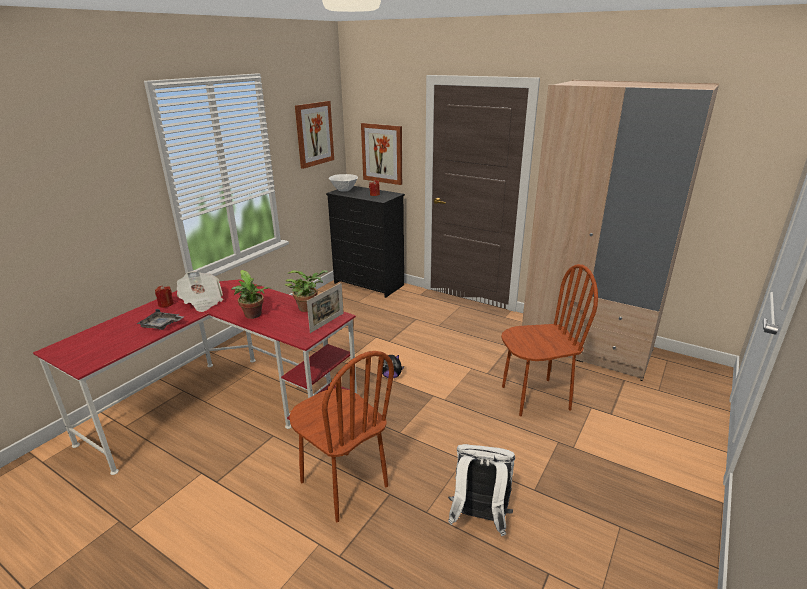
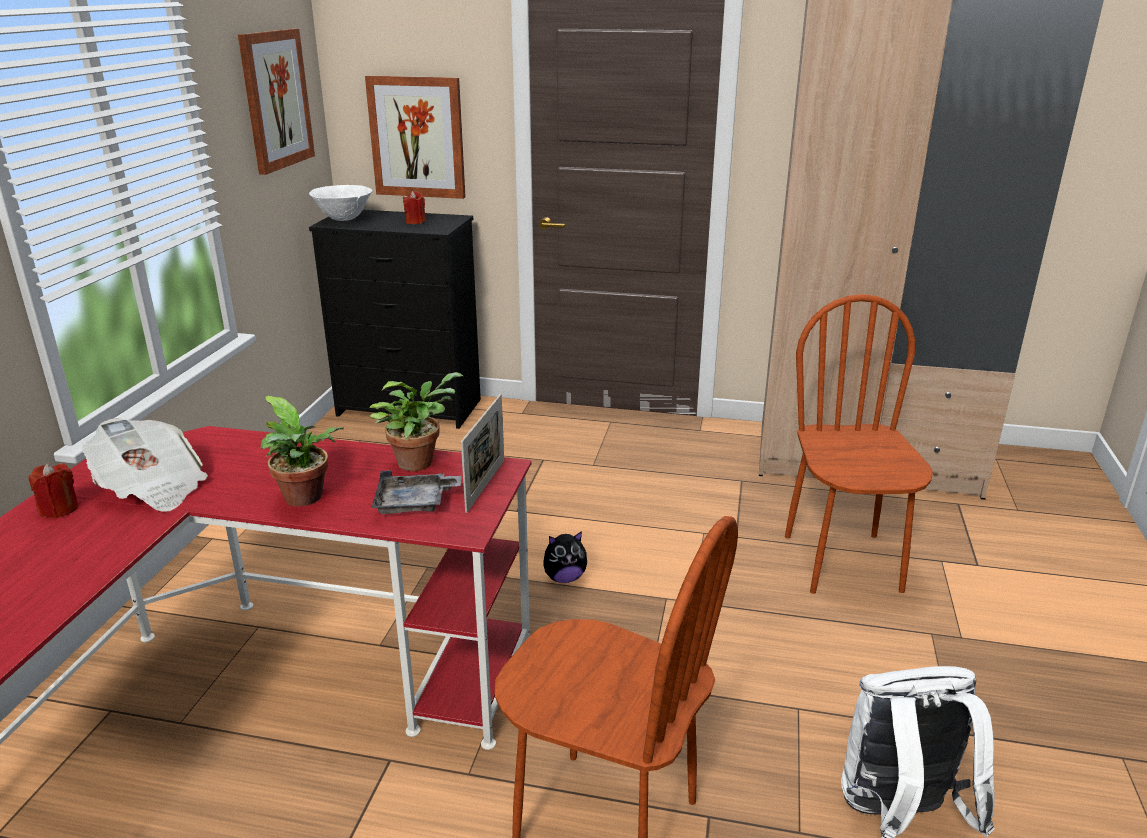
camera: 20 degrees left, 0 degrees up
(161, 325) = (84, 560): grey tray -> grey tray (414, 503)
(535, 397) = (843, 563): brown chair -> brown chair turned 60 degrees counterclockwise

